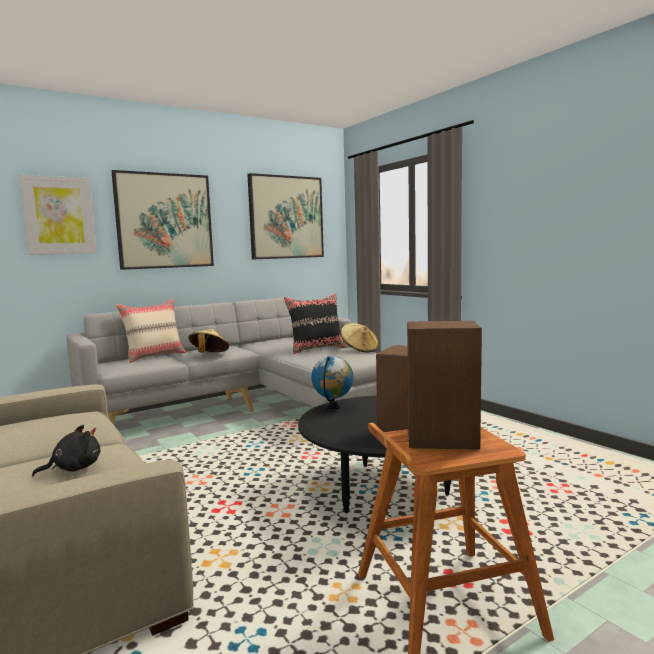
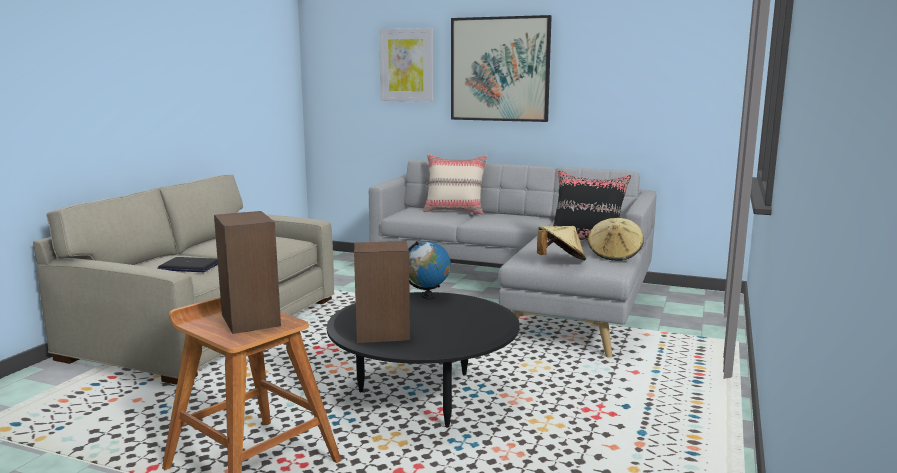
camera: 55 degrees right, 5 degrees up
(73, 469) = (189, 266): black plush toy -> laptop
(209, 355) = (486, 221): beige hat -> beige hat (560, 260)
(286, 217) = (658, 62): picture -> none

